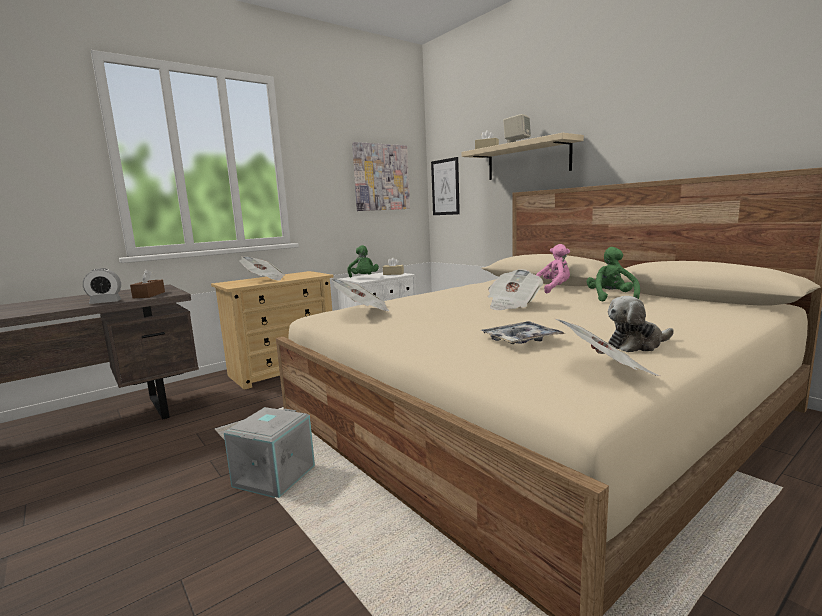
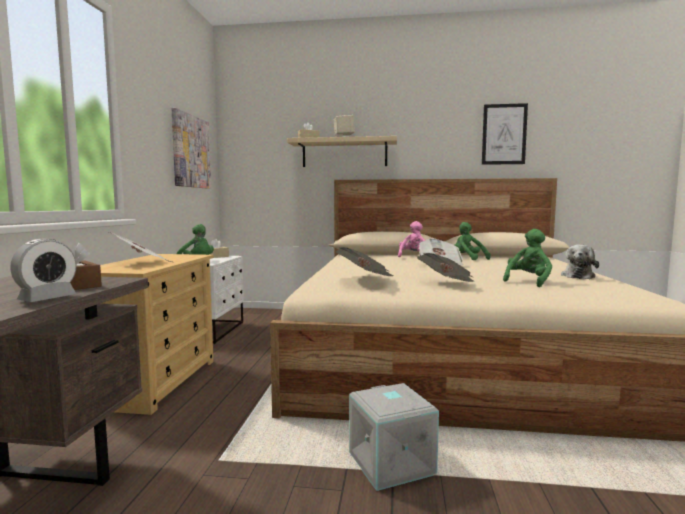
camera: 45 degrees left, 5 degrees down
(445, 187) = (245, 170): picture -> picture (504, 134)
(521, 340) = (528, 281): tray -> green plush toy
(605, 371) = (617, 287): newspaper -> newspaper (447, 284)

